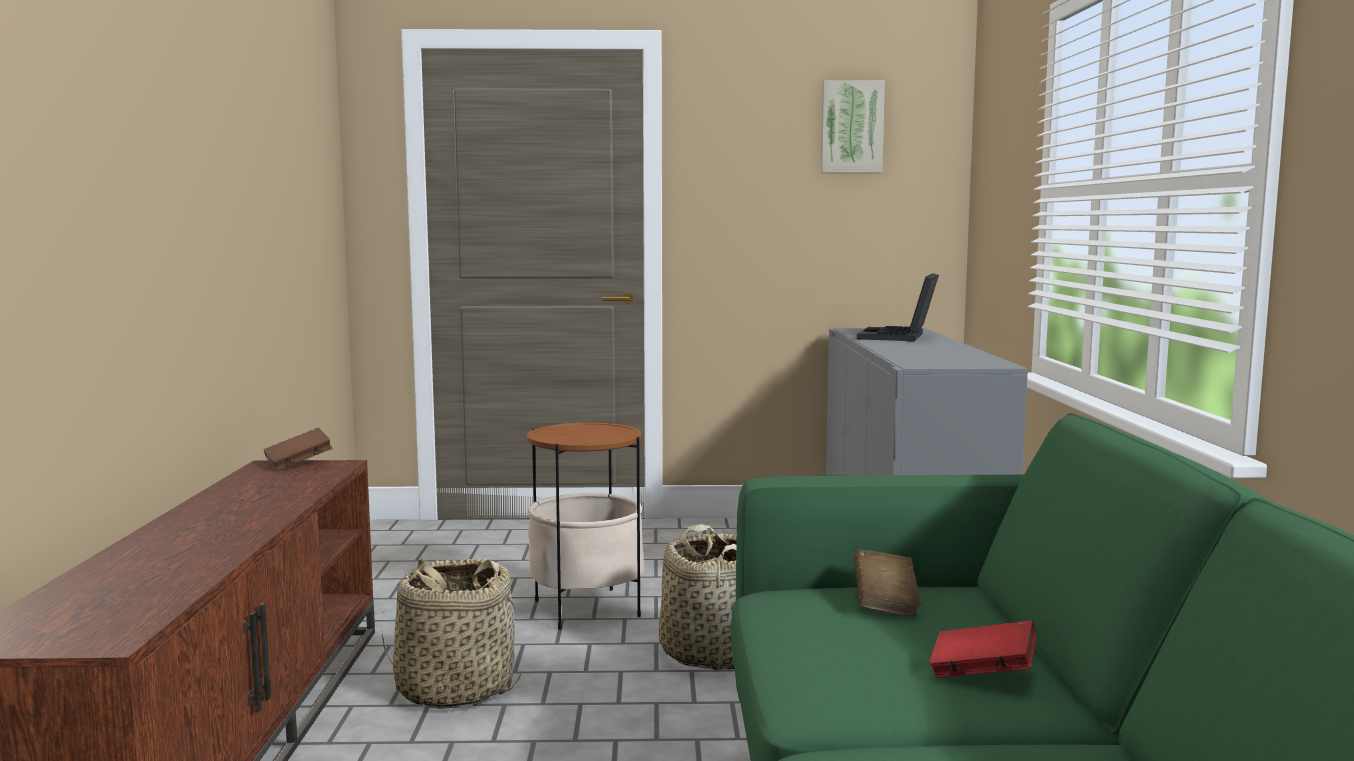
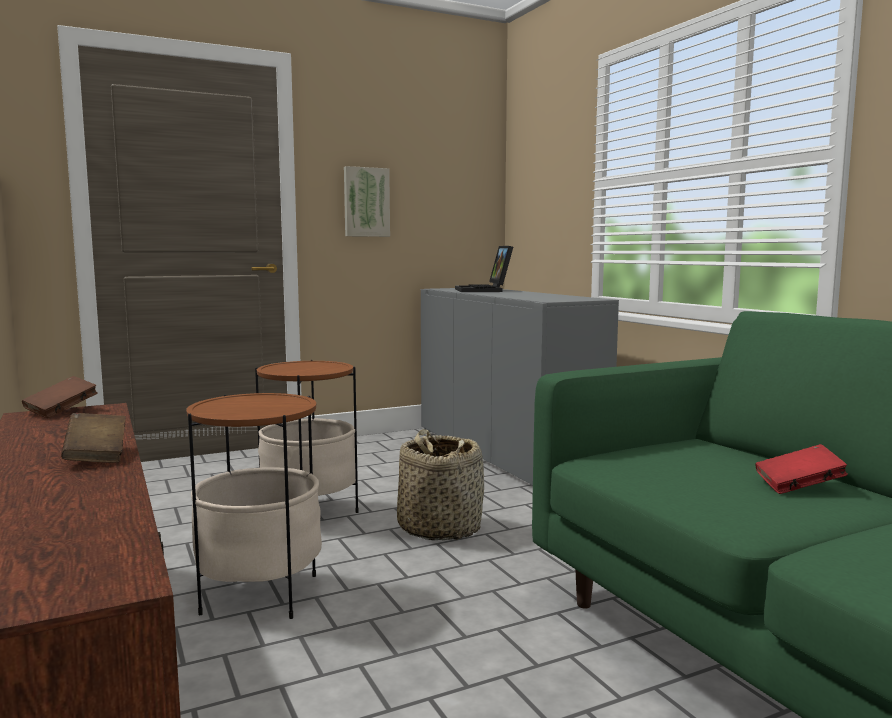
camera: 25 degrees left, 0 degrees up
(454, 689) = (260, 594): basket -> side table
(851, 127) = (430, 141): picture -> picture (366, 202)
(885, 603) = (665, 455): brown book -> brown book (97, 456)

